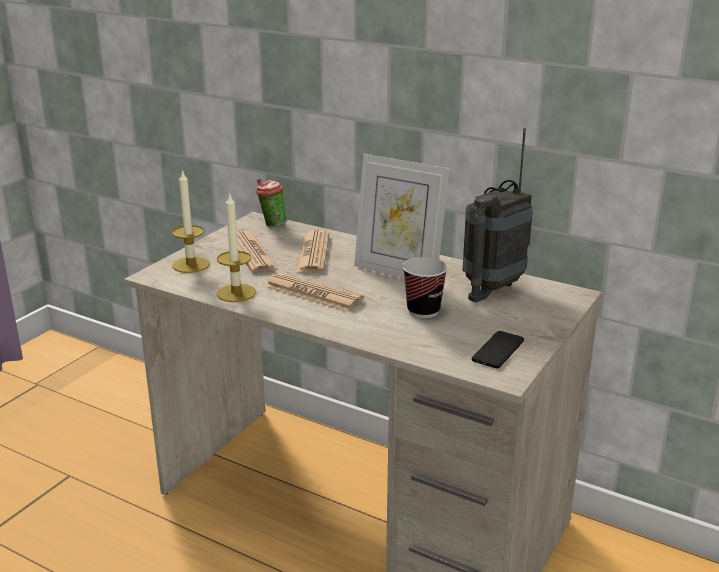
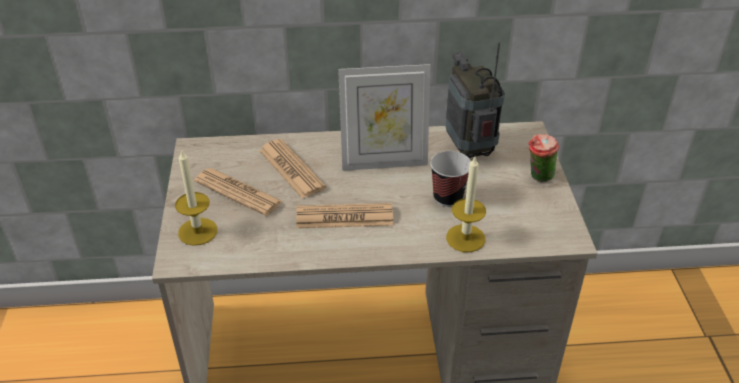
camera: 35 degrees left, 15 degrees up
(236, 293) = (279, 247): candle -> candle (465, 238)
(271, 225) = (215, 149): cup -> cup (538, 177)
(492, 287) = (469, 149): radio -> radio turned 150 degrees clockwise
(498, 350) = (539, 214): phone -> none

